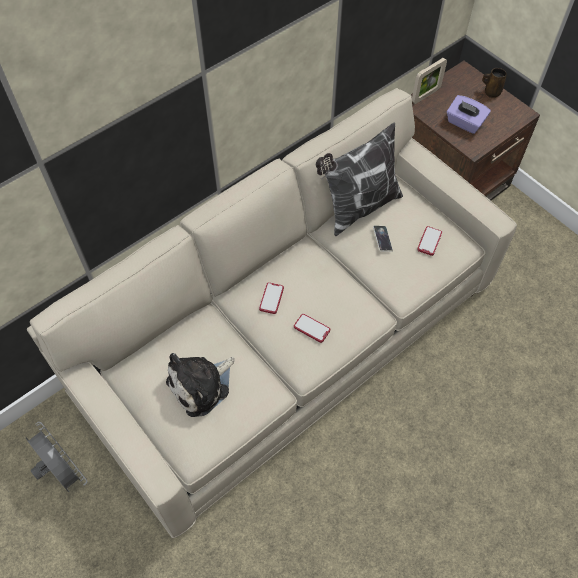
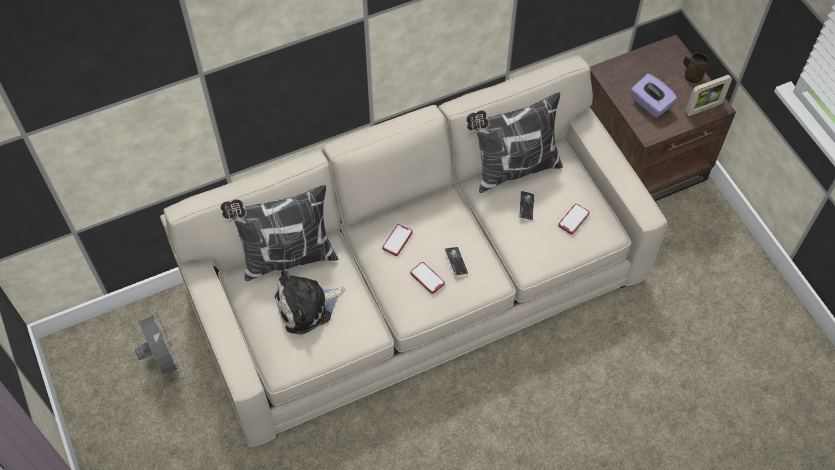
camera: 15 degrees right, 0 degrees up
(166, 341) = (286, 257): none -> pillow
(334, 307) = (456, 262): none -> phone
(425, 95) = (620, 65): picture frame -> picture frame (703, 108)

